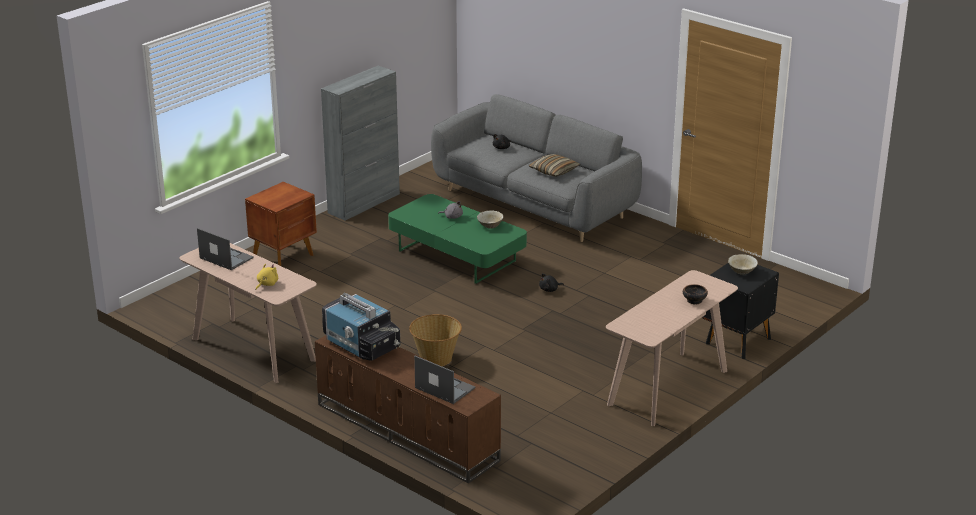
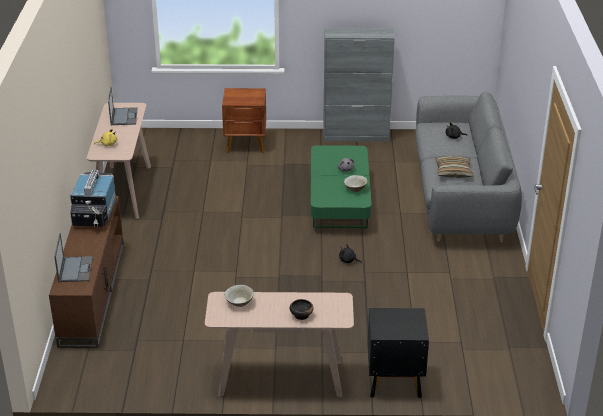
camera: 50 degrees right, 5 degrees up
(436, 359) = (195, 260): basket -> none
(741, 271) = (403, 321): beige bowl -> beige bowl (239, 303)

